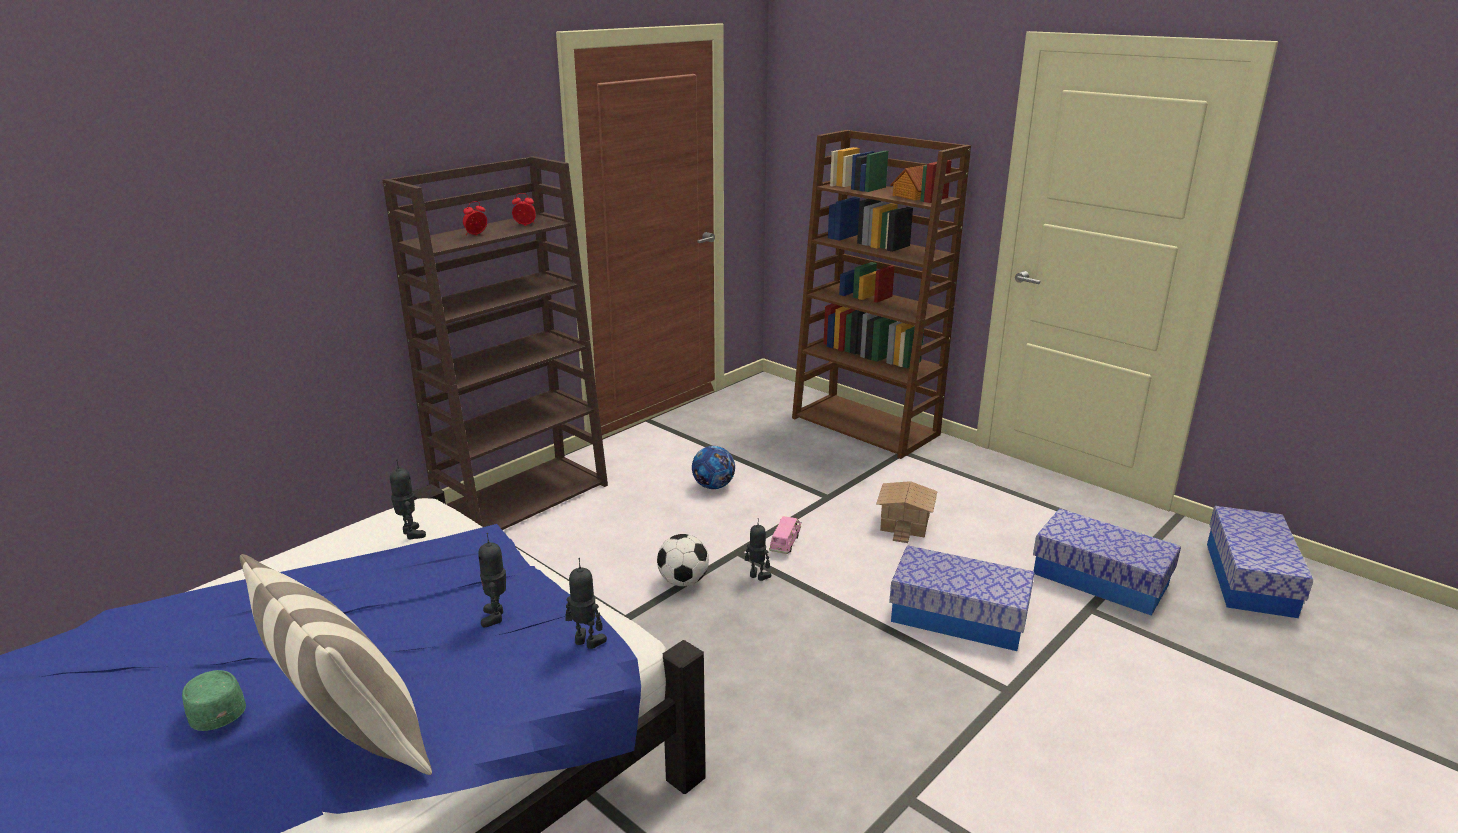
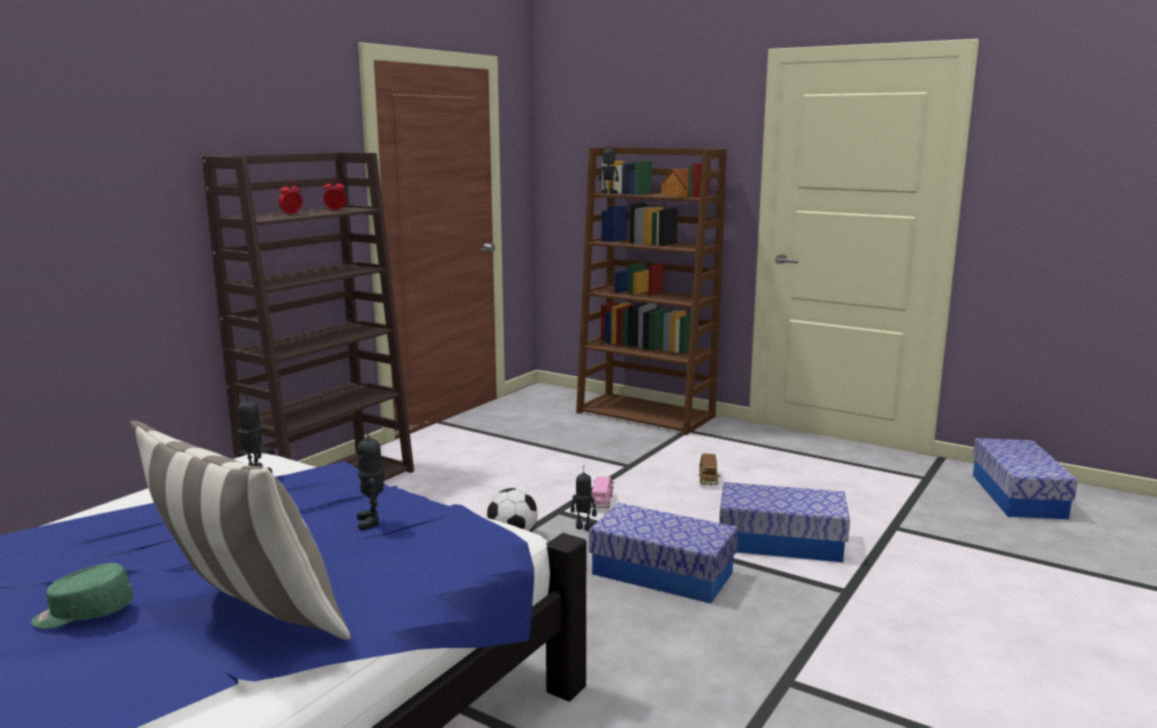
camera: 10 degrees left, 10 degrees down
(215, 710) = (83, 613): green cap -> green cap turned 60 degrees counterclockwise
(586, 643) = (472, 533): toy robot -> toy robot (608, 193)
(713, 486) = (518, 465): football -> none
(906, 523) = (708, 479): toy house -> brown toy car
(1099, 579) = (893, 506): storage box -> storage box (662, 573)

